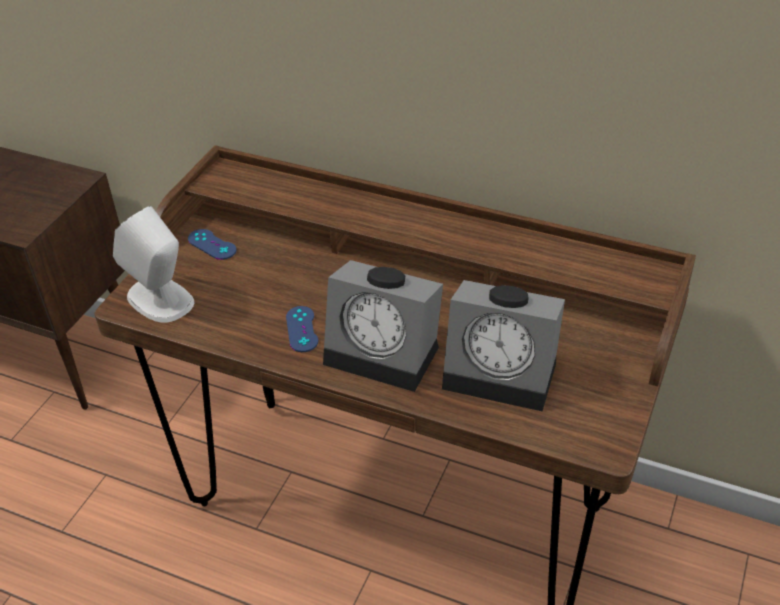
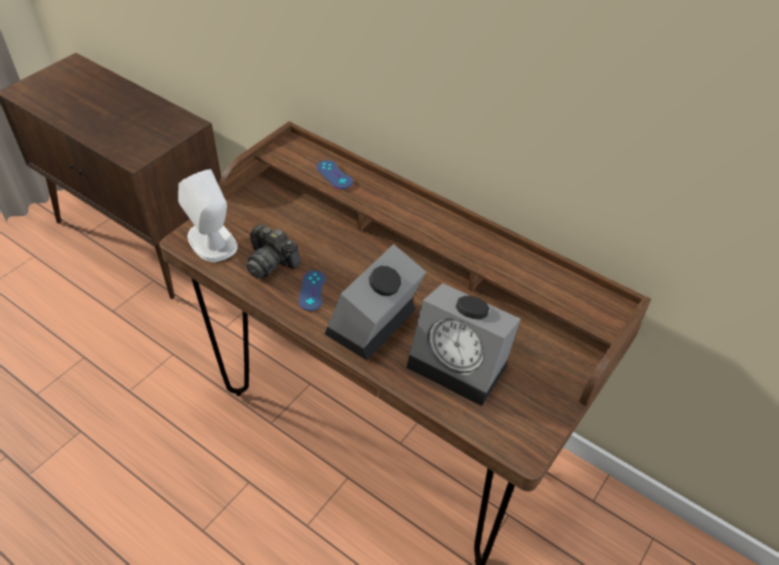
camera: 10 degrees right, 5 degrees up
(212, 244) = (266, 203): blue game controller -> blue game controller (334, 174)
(241, 308) = (271, 262): none -> camera
(387, 353) = (372, 326): alarm clock -> alarm clock turned 90 degrees clockwise

